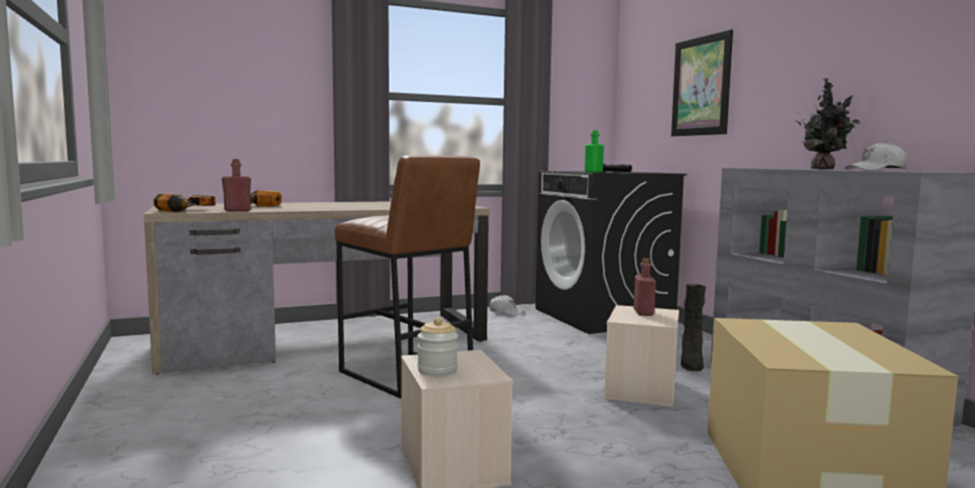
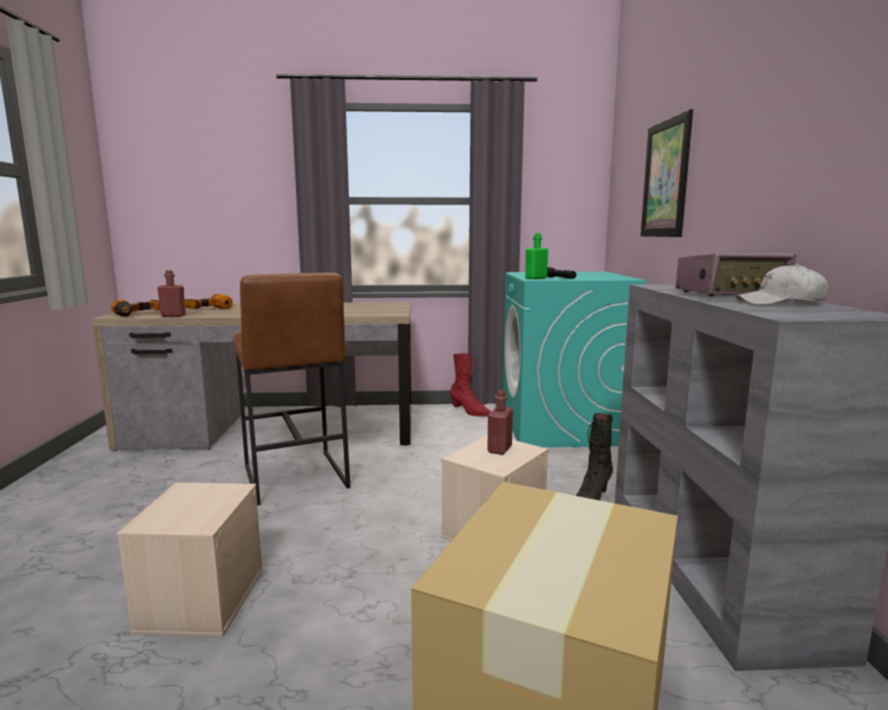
camera: 20 degrees right, 5 degrees up
(437, 370) = (169, 509): jar -> none
(506, 312) = (469, 412): white cap -> red boot
(603, 317) = (561, 427): black washing machine -> turquoise washing machine
(823, 169) = (731, 294): potted plant -> radio

